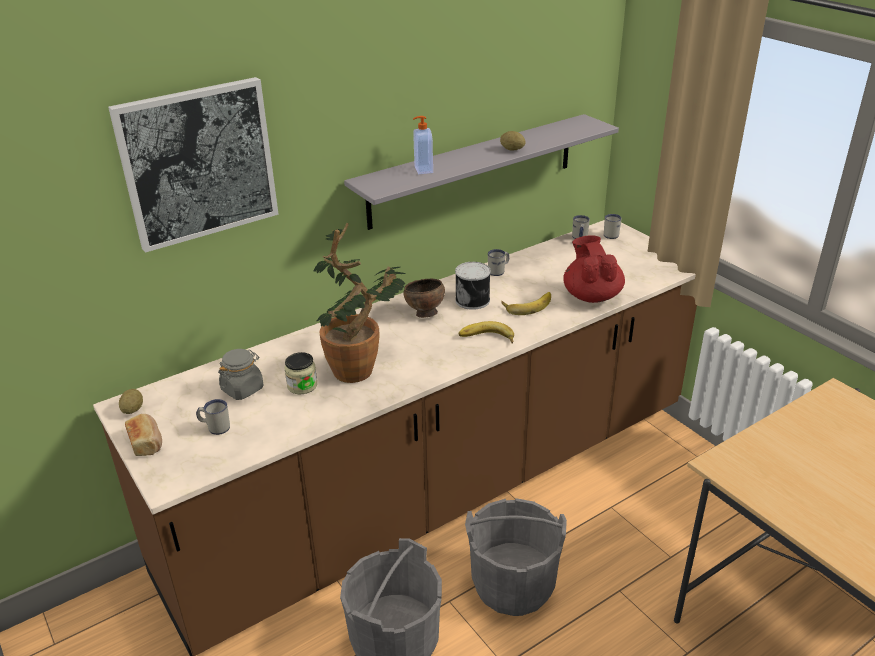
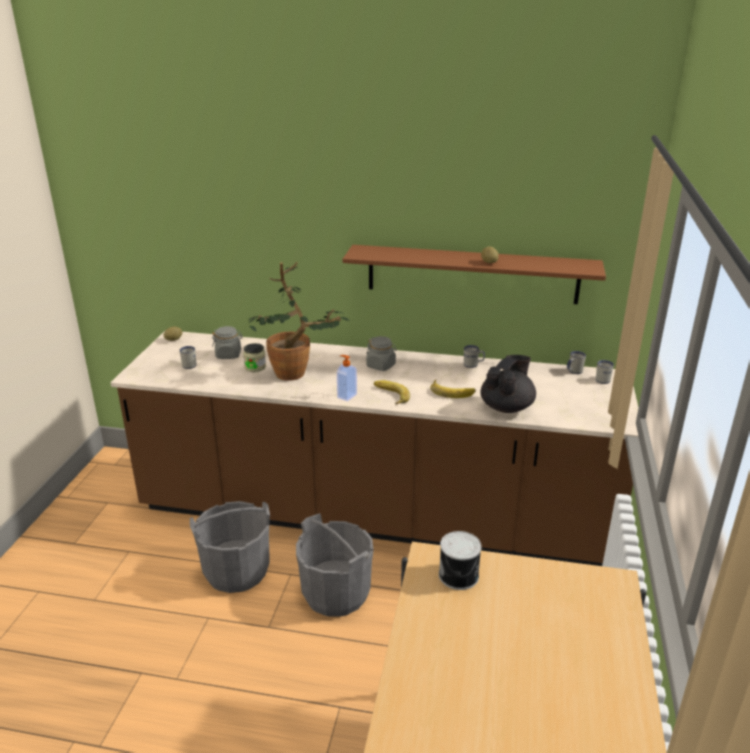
camera: 45 degrees right, 5 degrees down
(146, 442) = (154, 356): bread -> none
(198, 163) = (247, 199): picture -> none
(422, 170) = (405, 254): soap dispenser -> soap dispenser (346, 396)
(424, 314) = (381, 366): brown bowl -> grey jar
(473, 170) = (472, 274): grey shelf -> brown shelf
(473, 300) = (424, 372): can -> can (459, 575)
(591, 295) = (507, 407): red teapot -> black teapot

